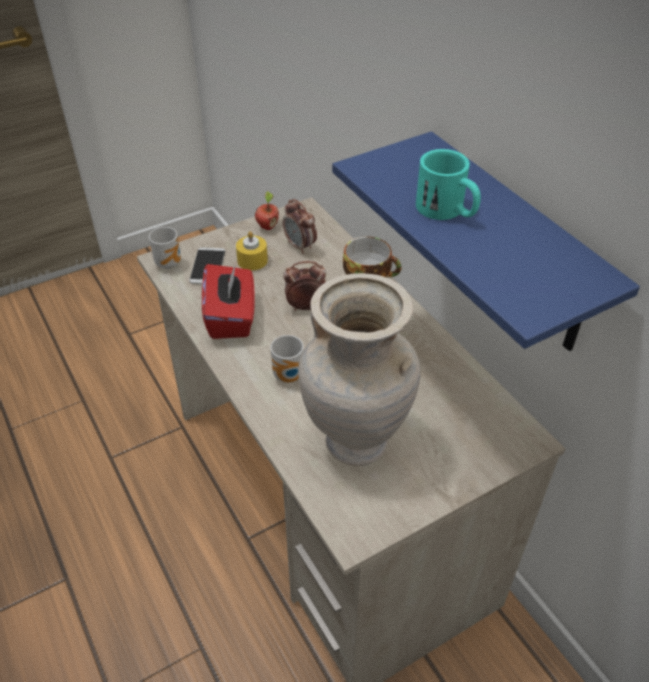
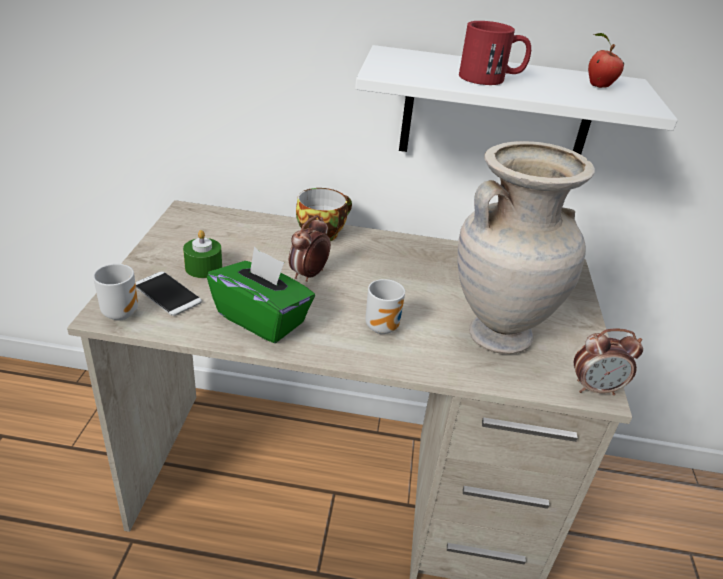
camera: 55 degrees left, 10 degrees down
(231, 318) = (262, 318): red tissue box -> green tissue box
(252, 260) = (203, 267): yellow candle -> green candle
(267, 226) = (172, 237): apple -> apple (597, 86)
(300, 246) = (228, 237): alarm clock -> alarm clock (595, 388)
(447, 211) = (491, 78): turquoise mug -> red mug
(512, 246) = (496, 113): blue shelf -> white shelf

